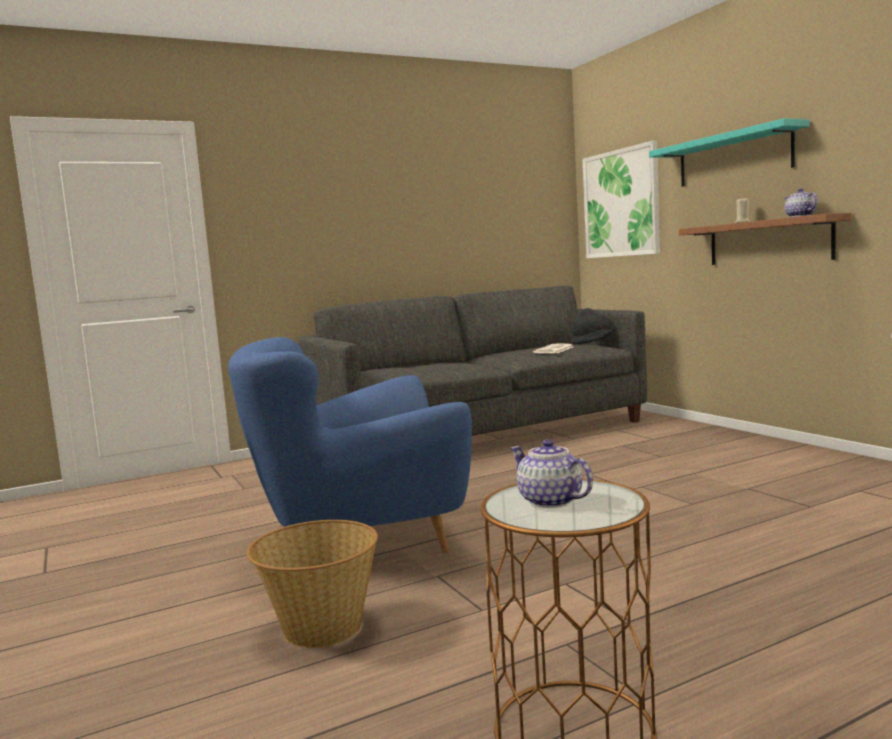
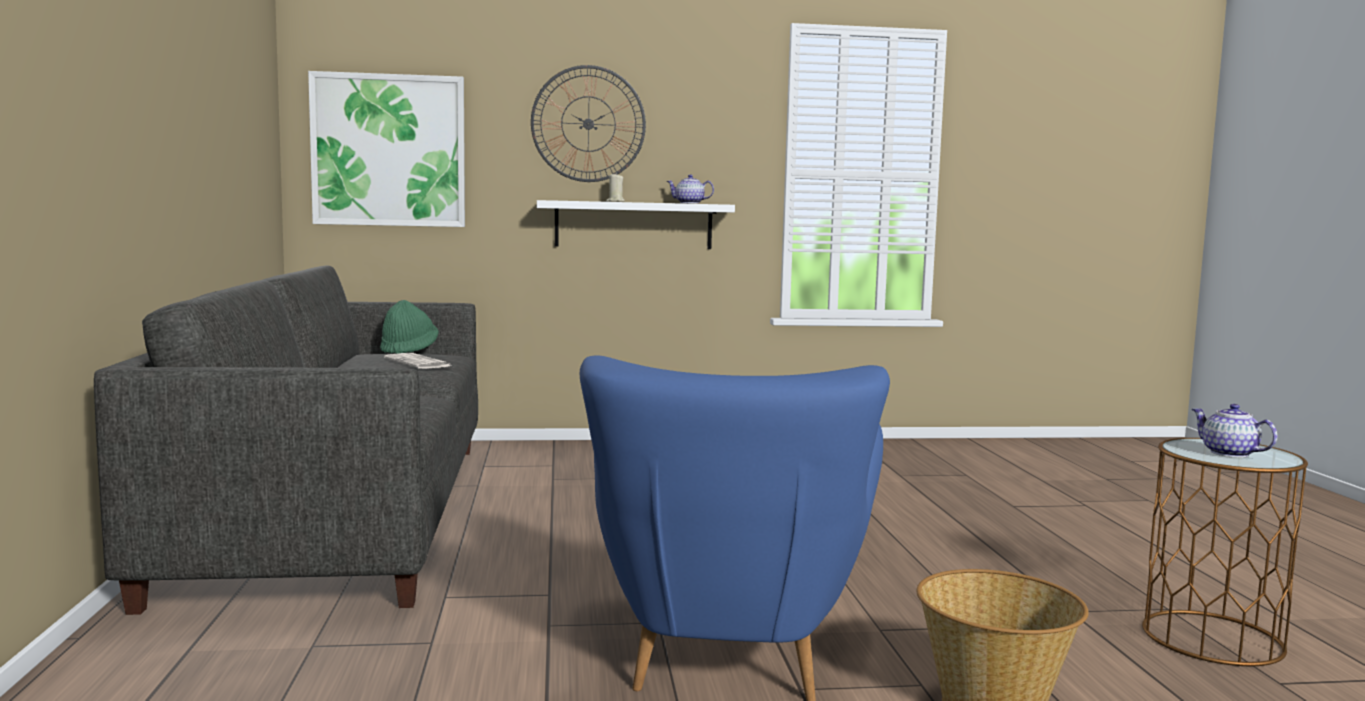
camera: 70 degrees left, 0 degrees up
(550, 501) = (1230, 453): teapot -> teapot turned 75 degrees clockwise
(594, 342) = (409, 350): black hat -> green hat
(733, 157) = (588, 124): turquoise shelf -> wall clock
(768, 241) = (633, 225): brown shelf -> white shelf

